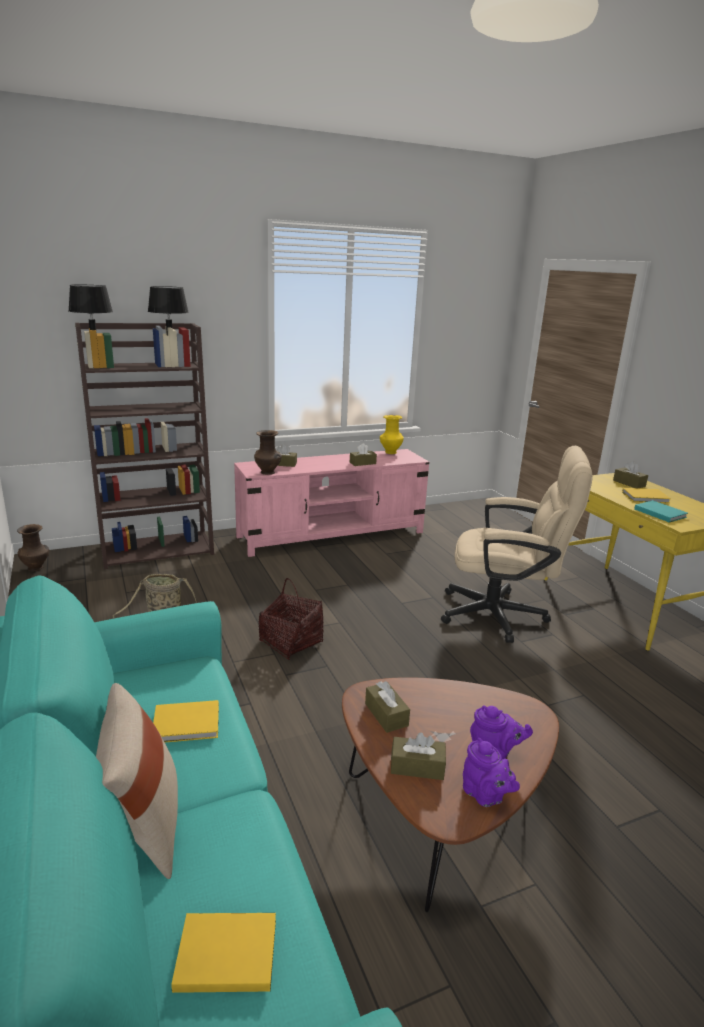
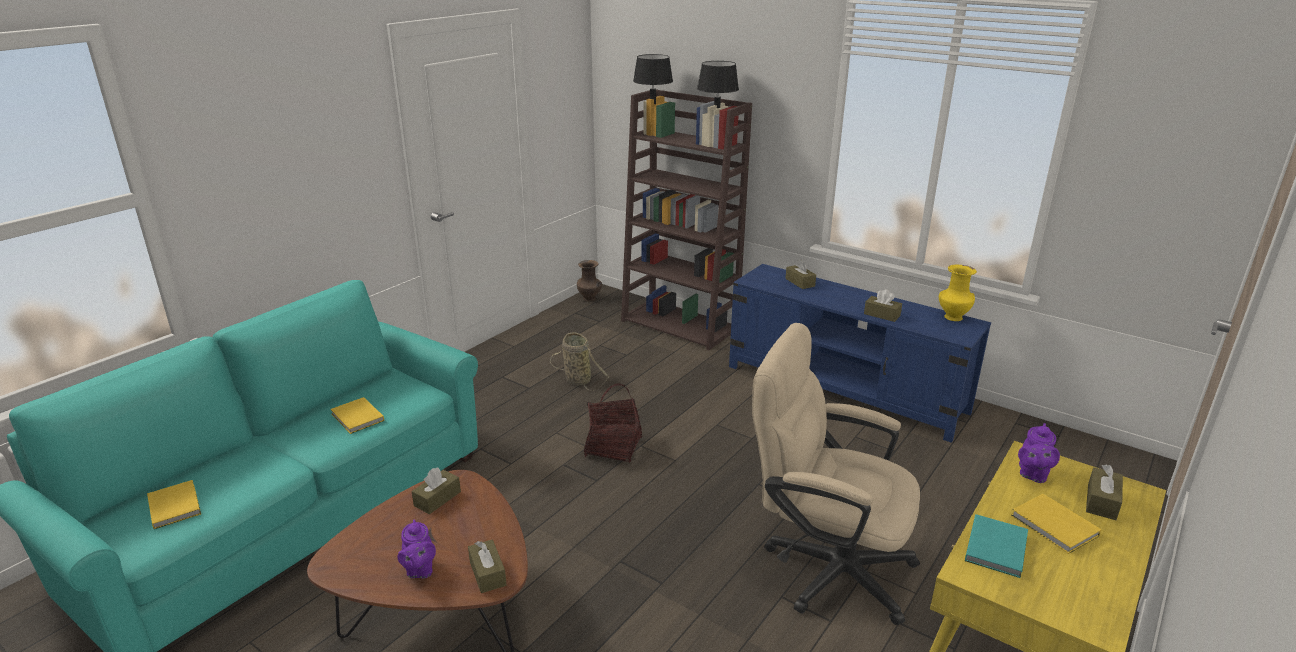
camera: 60 degrees right, 5 degrees up
(144, 825) = (261, 443): beige pillow -> none
(268, 473) = (762, 285): brown vase -> none
(332, 535) = (845, 389): pink tv stand -> blue tv stand
(417, 767) = (380, 533): brown tissue box -> brown tissue box (487, 573)
(485, 796) = (363, 577): purple teapot -> purple teapot (1032, 474)
(503, 615) = (825, 566): beige office chair -> beige office chair turned 135 degrees clockwise

